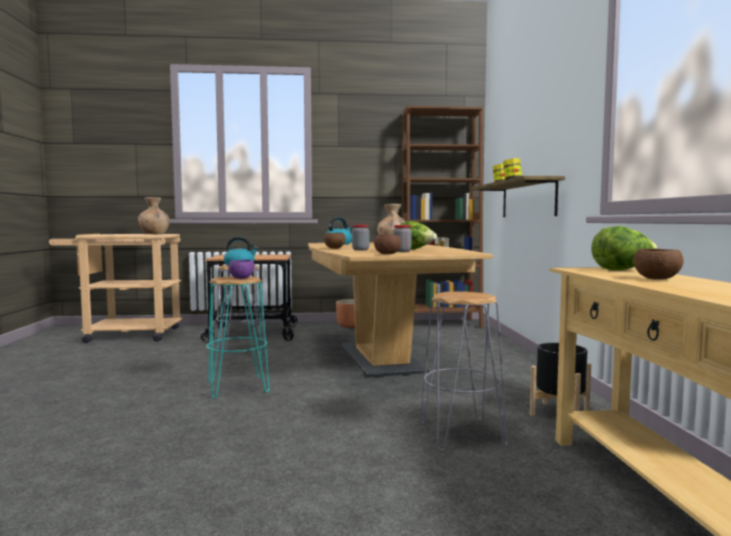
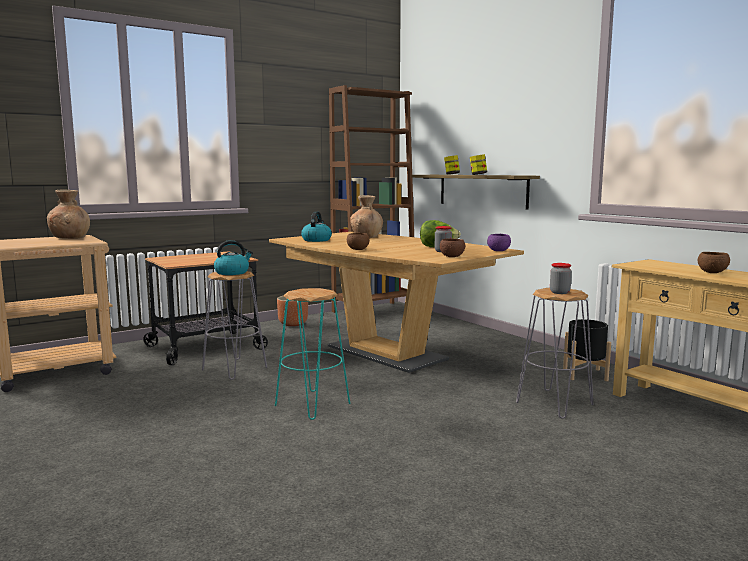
camera: 30 degrees left, 5 degrees up
(241, 278) = (319, 292): purple bowl -> purple bowl (498, 251)
(360, 250) = (396, 251): jar -> jar (559, 292)
(623, 270) = (662, 264): lettuce -> none

